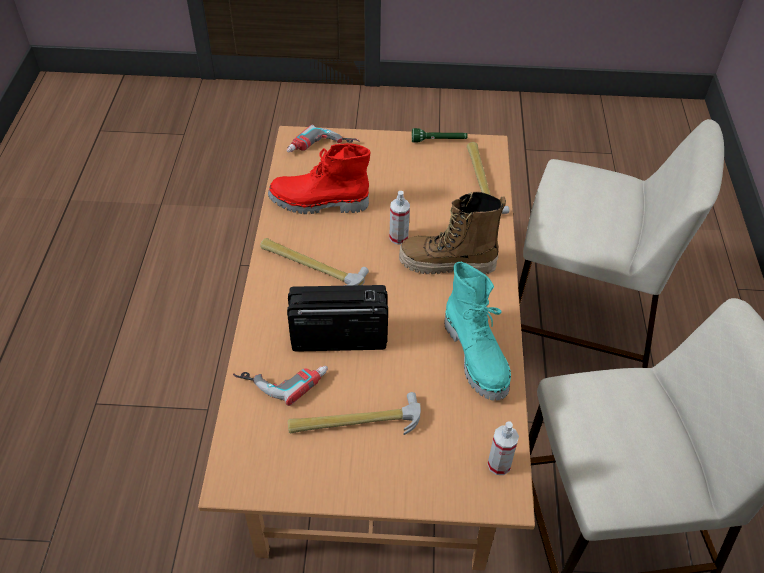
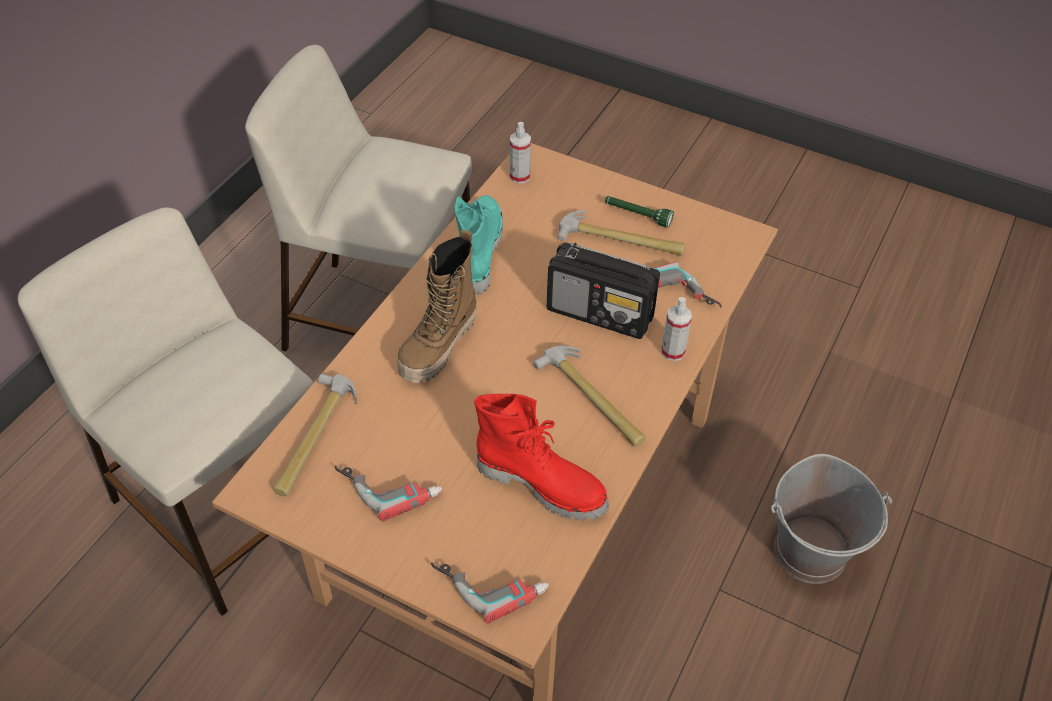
camera: 155 degrees left, 0 degrees up
(139, 465) = (811, 552): none -> grey bucket
(398, 237) = (471, 398): spray bottle -> spray bottle (673, 352)
(413, 173) = (389, 484): none -> power drill
(439, 141) = (313, 528): green flashlight -> green flashlight (637, 215)
(447, 264) = (439, 347): boot -> boot turned 90 degrees clockwise

